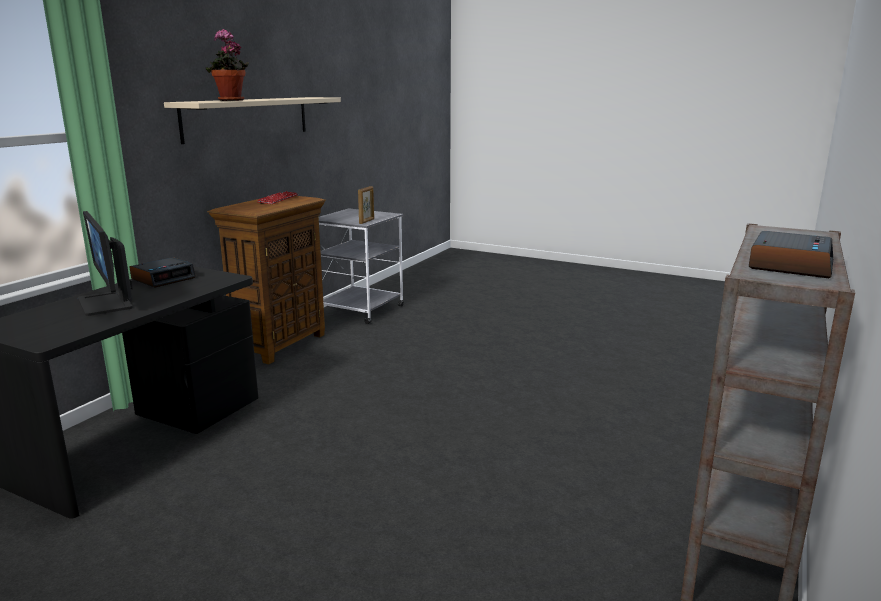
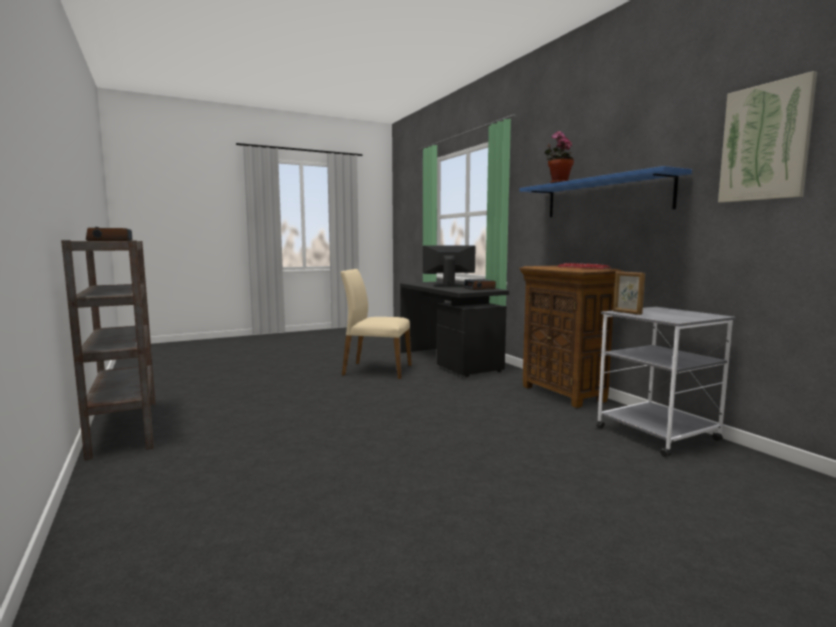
camera: 125 degrees right, 10 degrees down
(248, 118) = (605, 197): beige shelf -> blue shelf
(261, 482) = (376, 370): none -> beige chair
(342, 84) = (765, 143): none -> picture

